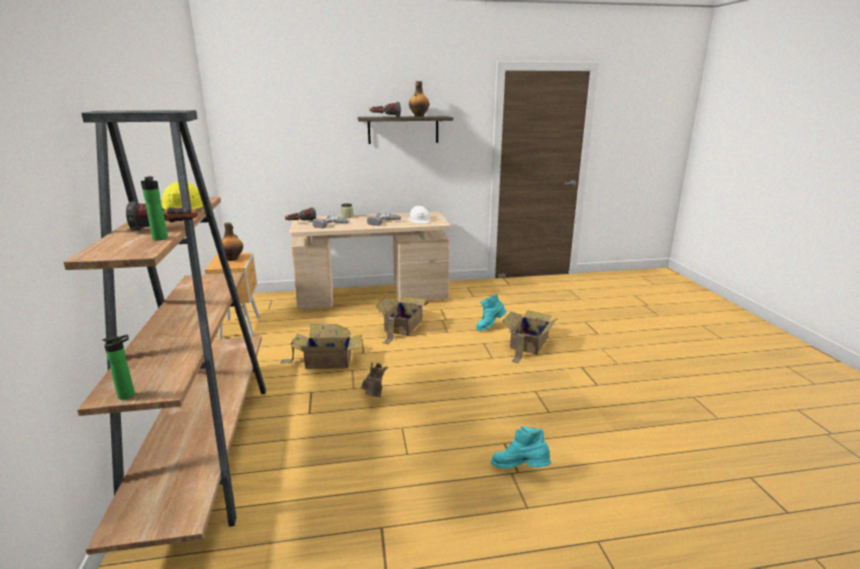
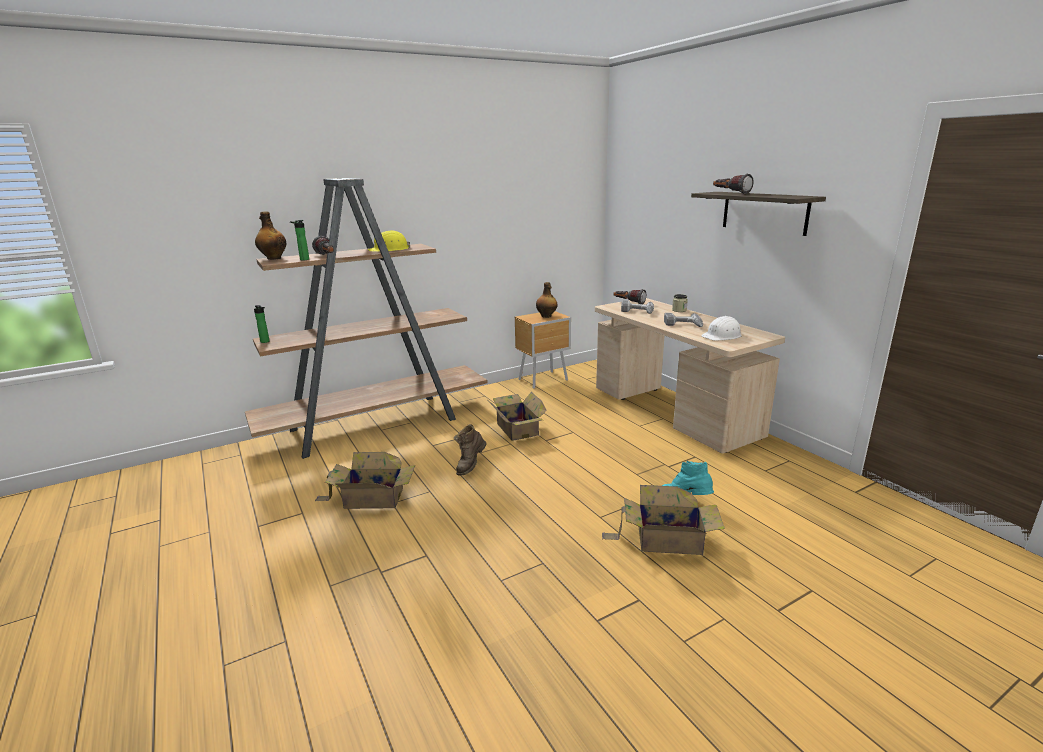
camera: 70 degrees right, 0 degrees up
(373, 397) = (470, 466): brown boot -> brown boot turned 150 degrees clockwise
(402, 326) = (621, 445): cardboard box -> cardboard box (371, 498)
(418, 116) = (773, 195): bottle -> bottle (273, 258)
(520, 470) = (384, 573): turquoise boot -> none

